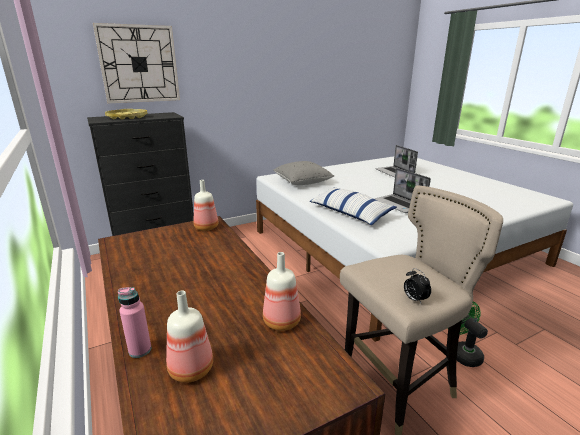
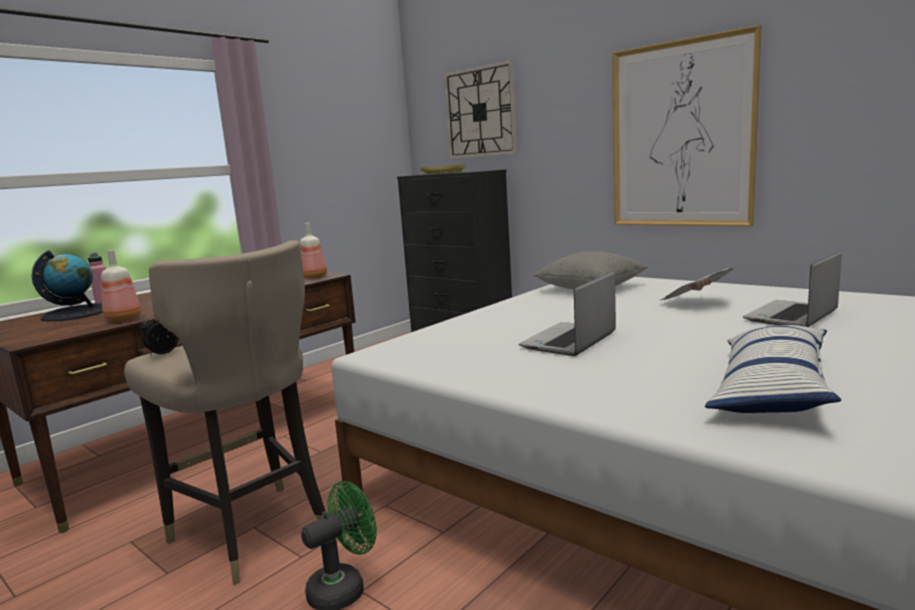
camera: 70 degrees right, 10 degrees down
(190, 369) = (75, 313): bottle -> globe
(288, 92) = (681, 135): none -> picture
(350, 213) = (483, 324): pillow -> pillow (771, 389)
(358, 177) = (695, 303): none -> newspaper

